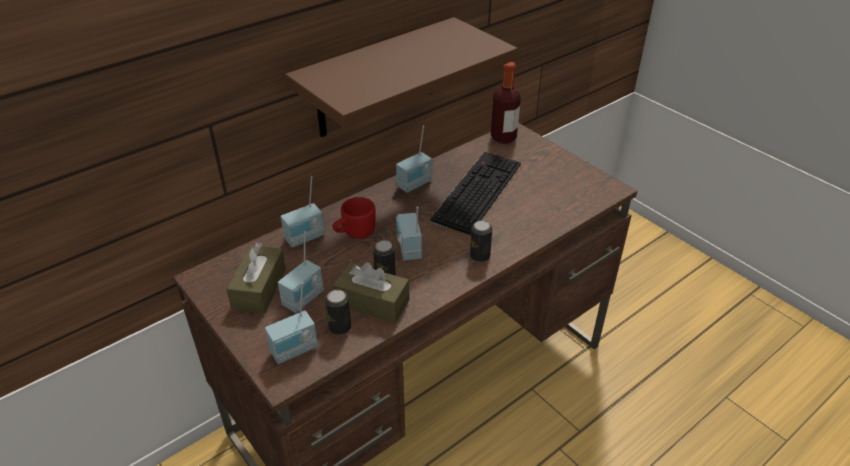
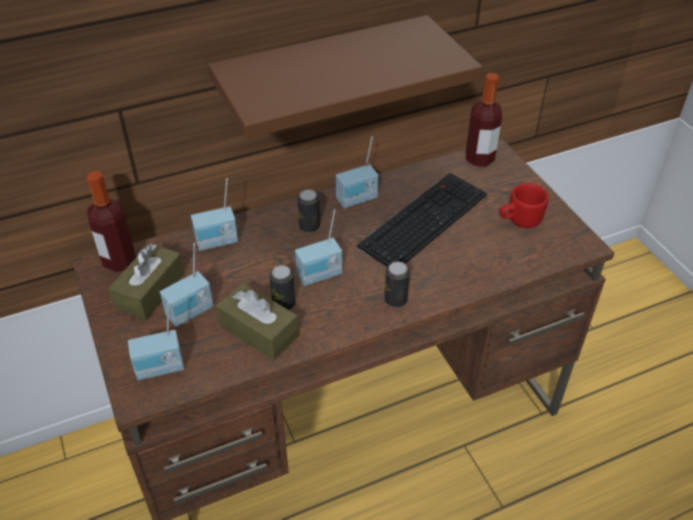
camera: 15 degrees right, 5 degrees up
(220, 269) = (119, 261): none -> bottle
(340, 327) = (215, 352): can -> can (309, 226)
(354, 233) = (270, 246): red mug -> red mug (519, 220)
(408, 249) = (320, 276): radio -> radio turned 120 degrees counterclockwise

